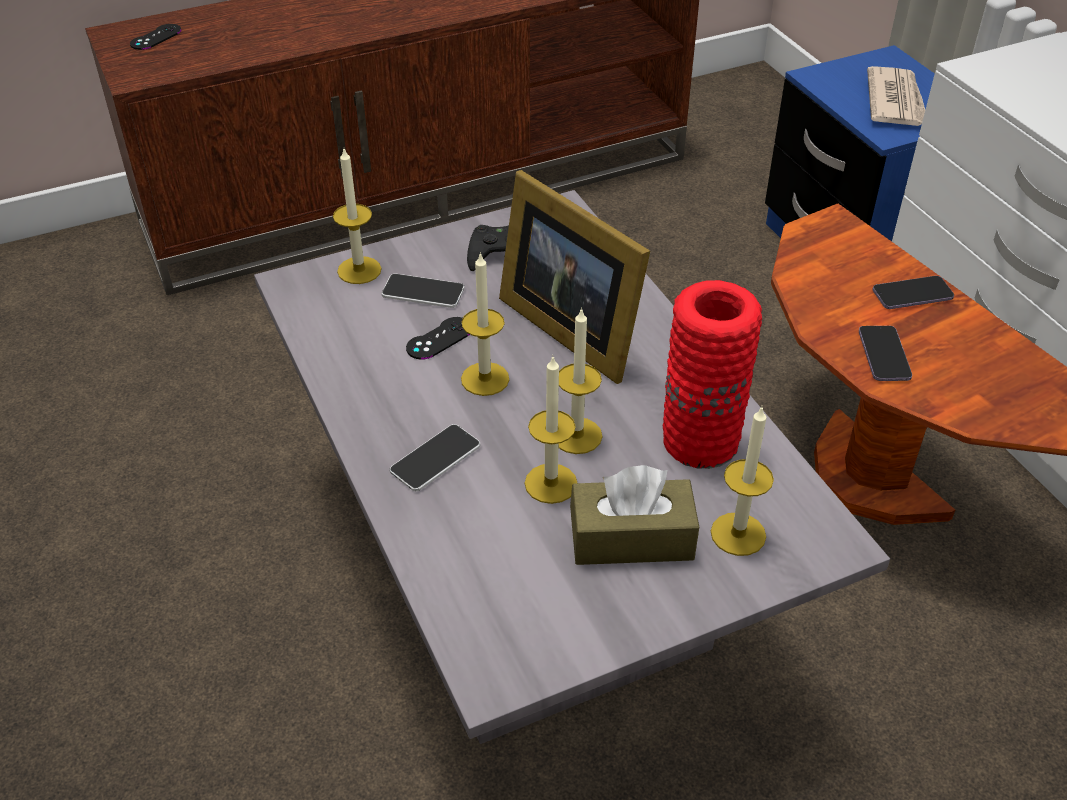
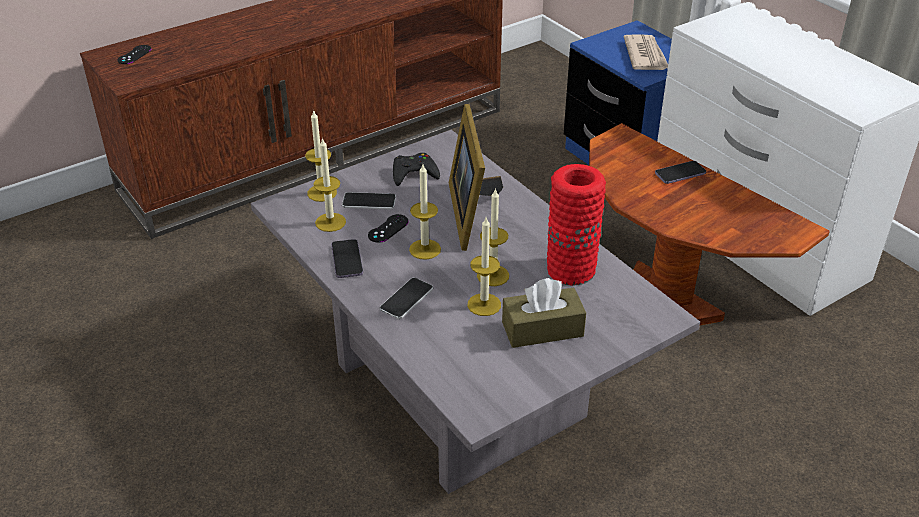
camera: 10 degrees left, 5 degrees down
(570, 326) = (471, 212): picture frame -> picture frame turned 45 degrees clockwise
(738, 534) = (606, 319): candle -> candle (330, 222)
(884, 355) = (670, 211): phone -> phone (347, 260)

